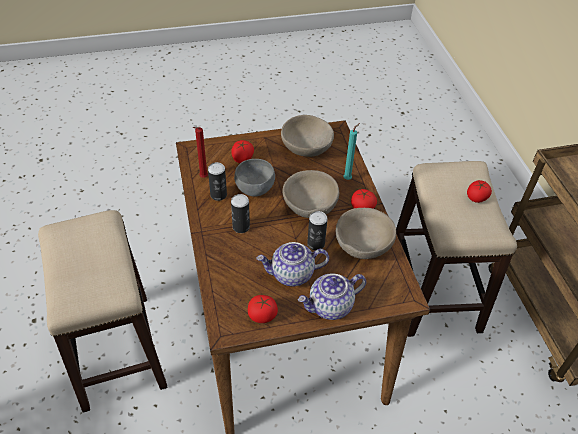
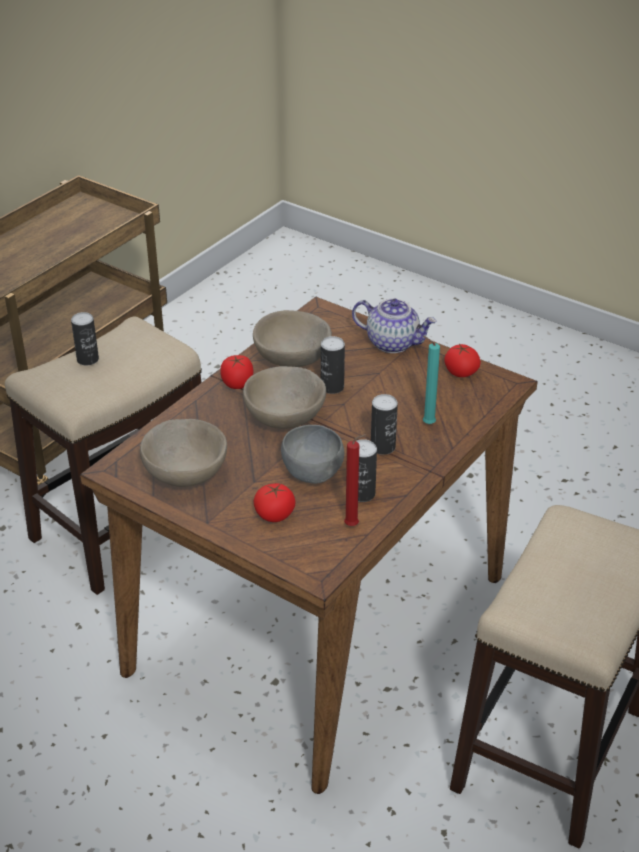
camera: 130 degrees left, 10 degrees down
(292, 274) = (392, 381): teapot -> none
(348, 178) = (200, 415): turquoise candle -> turquoise candle (426, 424)
(476, 198) = (87, 359): tomato -> can

